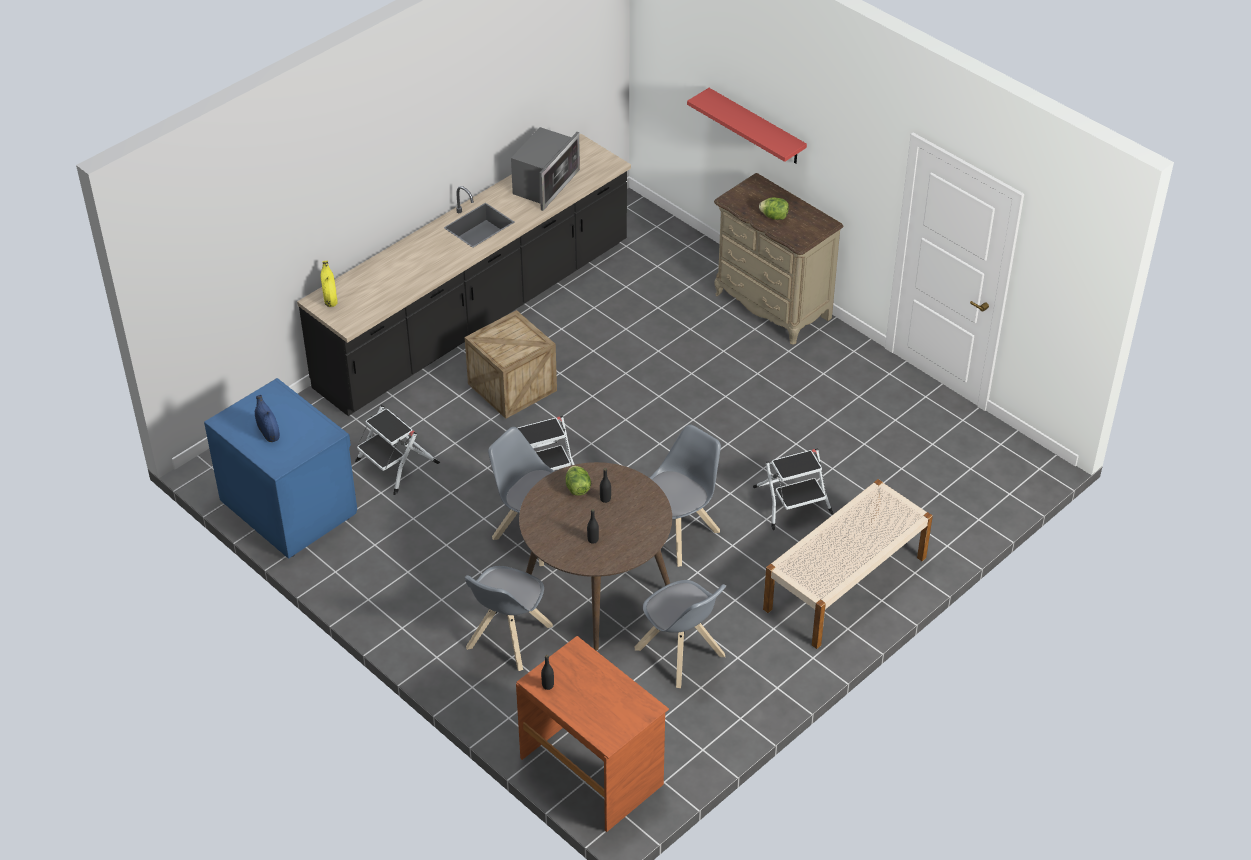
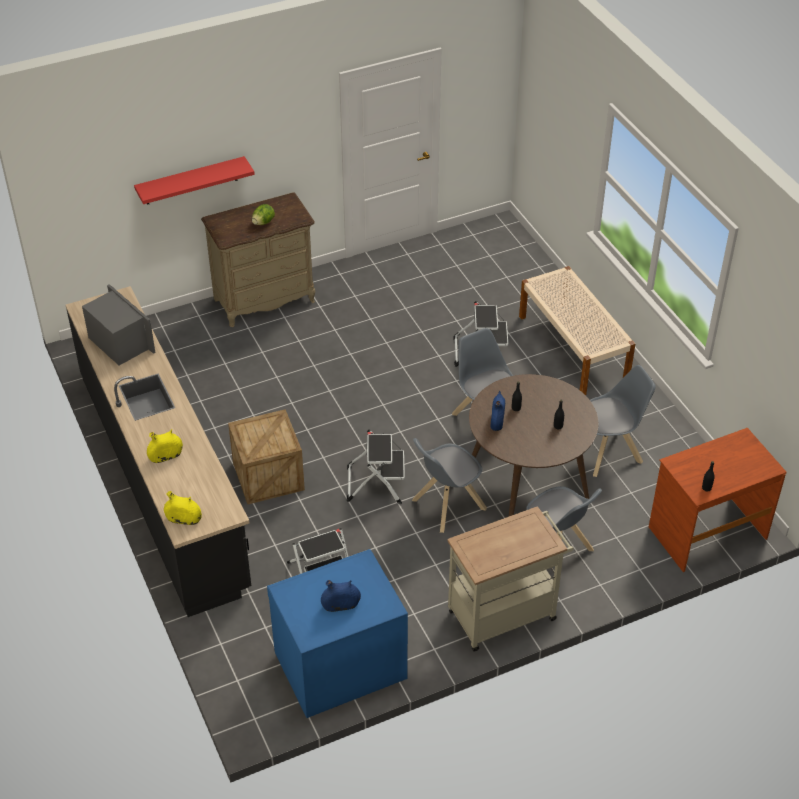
camera: 70 degrees left, 0 degrees up
(399, 616) = (505, 615): none -> beige cart
(405, 261) = (166, 456): none -> yellow vase
(577, 488) = (497, 421): lettuce -> blue vase

